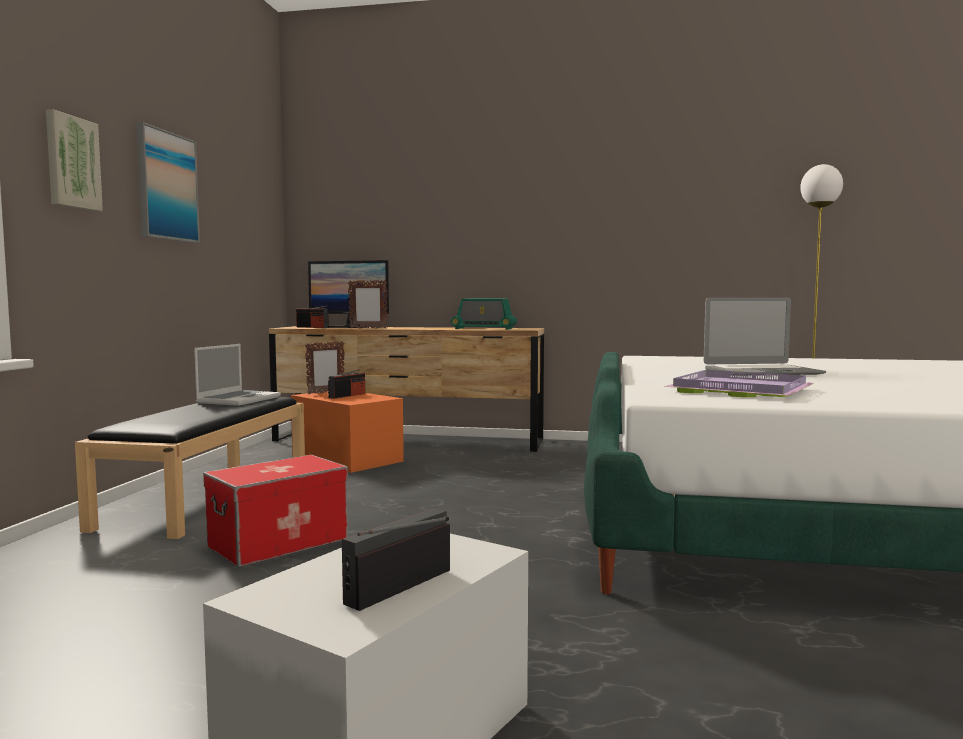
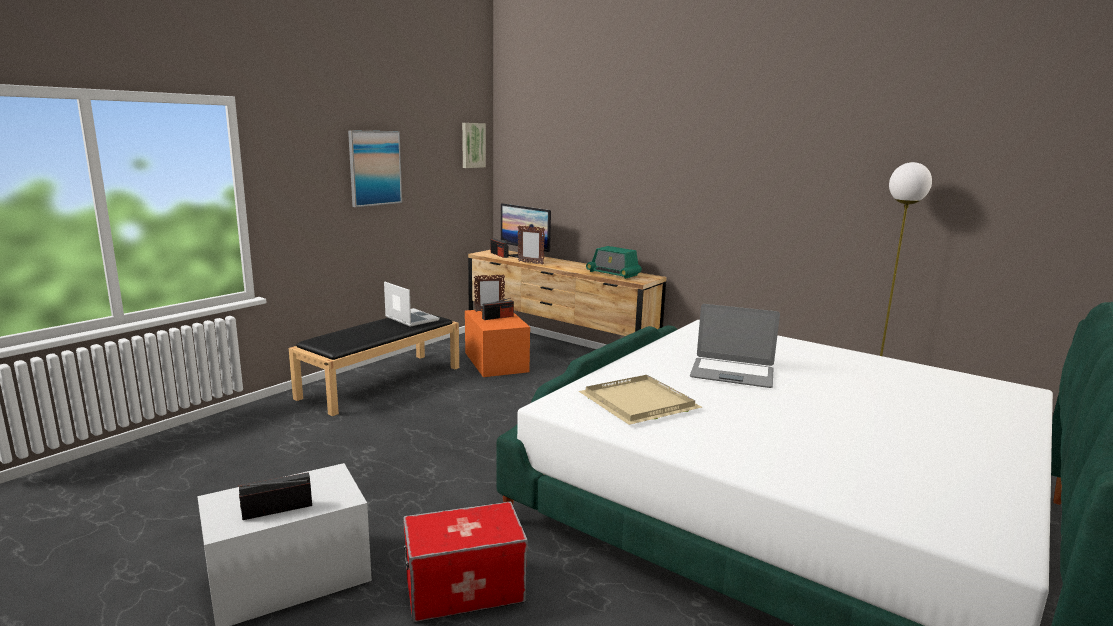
camera: 25 degrees right, 10 degrees up
(71, 162) = (296, 171): picture -> picture (472, 145)
(239, 399) = (410, 319): laptop -> laptop turned 90 degrees counterclockwise
(278, 543) = (377, 433): storage box -> storage box (464, 590)
(737, 390) = (636, 402): purple tray -> beige tray

